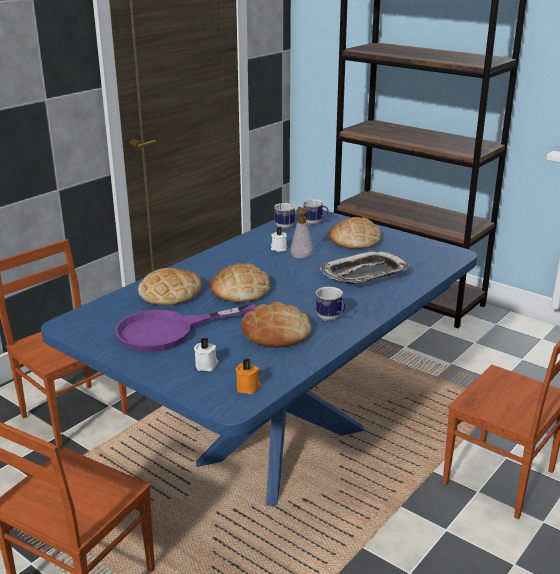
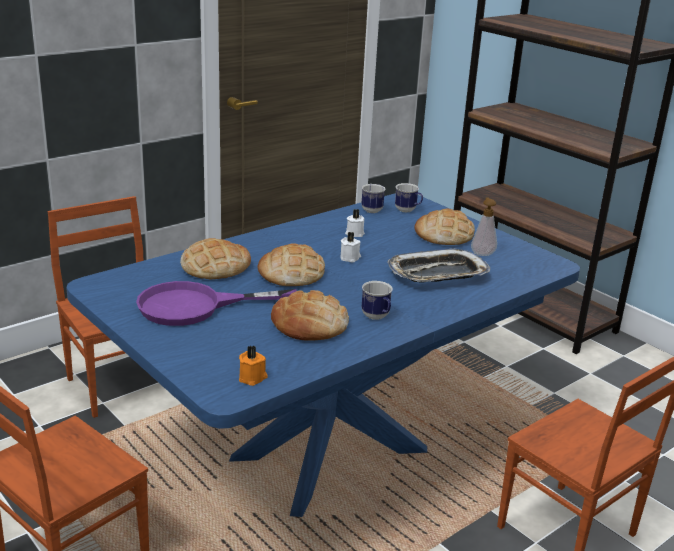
camera: 10 degrees right, 0 degrees up
(207, 365) = (219, 348): white candle -> white candle (350, 258)
(301, 256) = (375, 245): soap dispenser -> soap dispenser (482, 253)

